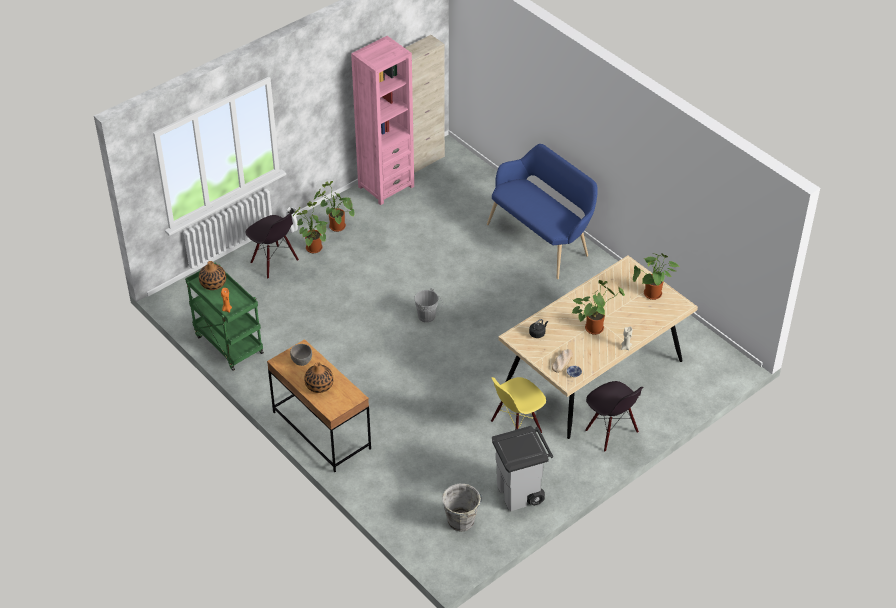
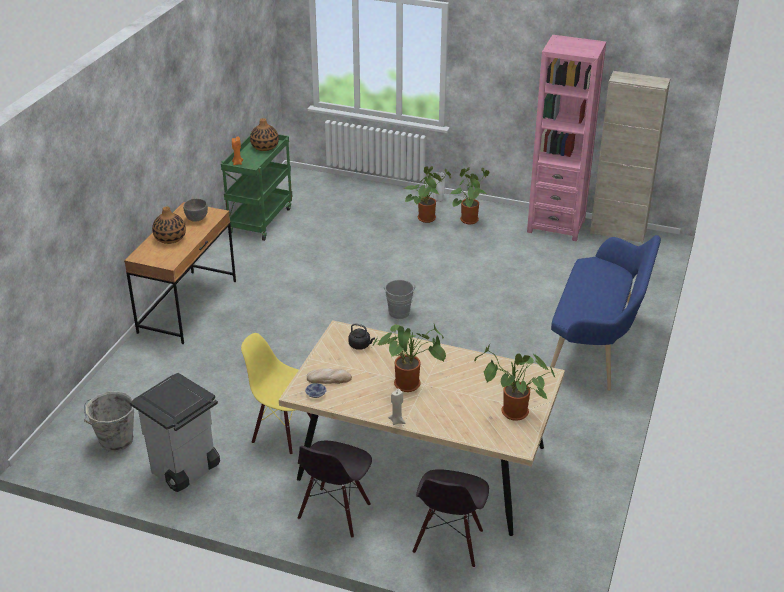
camera: 60 degrees right, 10 degrees down
(274, 262) = (386, 205): black chair -> black chair (449, 542)

